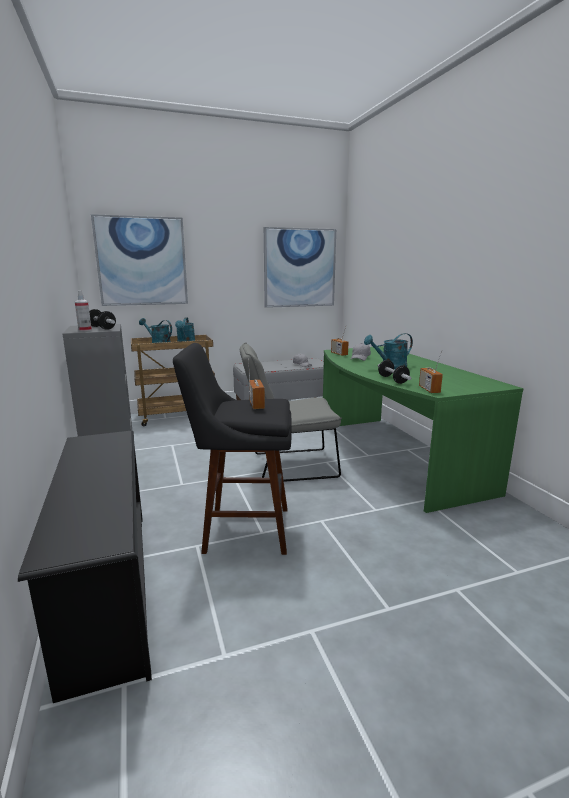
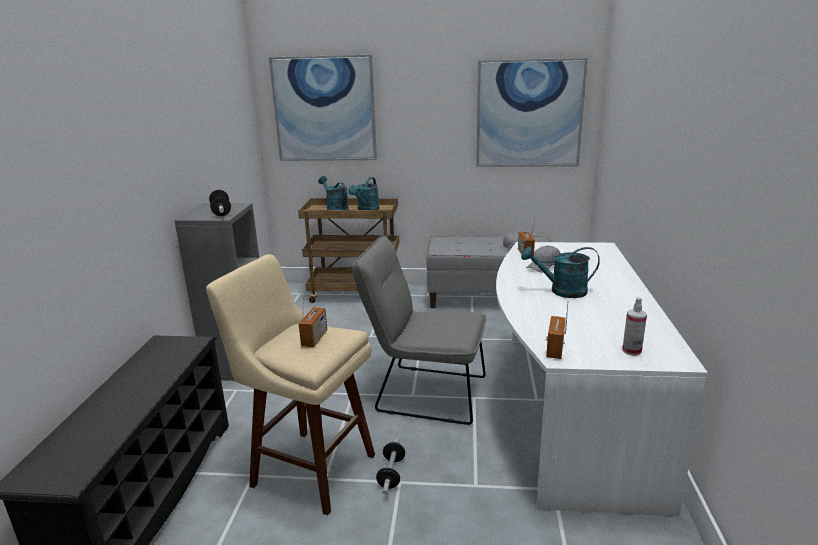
camera: 25 degrees right, 5 degrees up
(85, 330) = (199, 216): spray bottle -> spray bottle (631, 351)
(242, 529) = (308, 468): black stool -> beige stool
(391, 456) = (567, 408): green desk -> white desk
(392, 380) = (531, 320): dumbbell -> dumbbell (391, 474)

